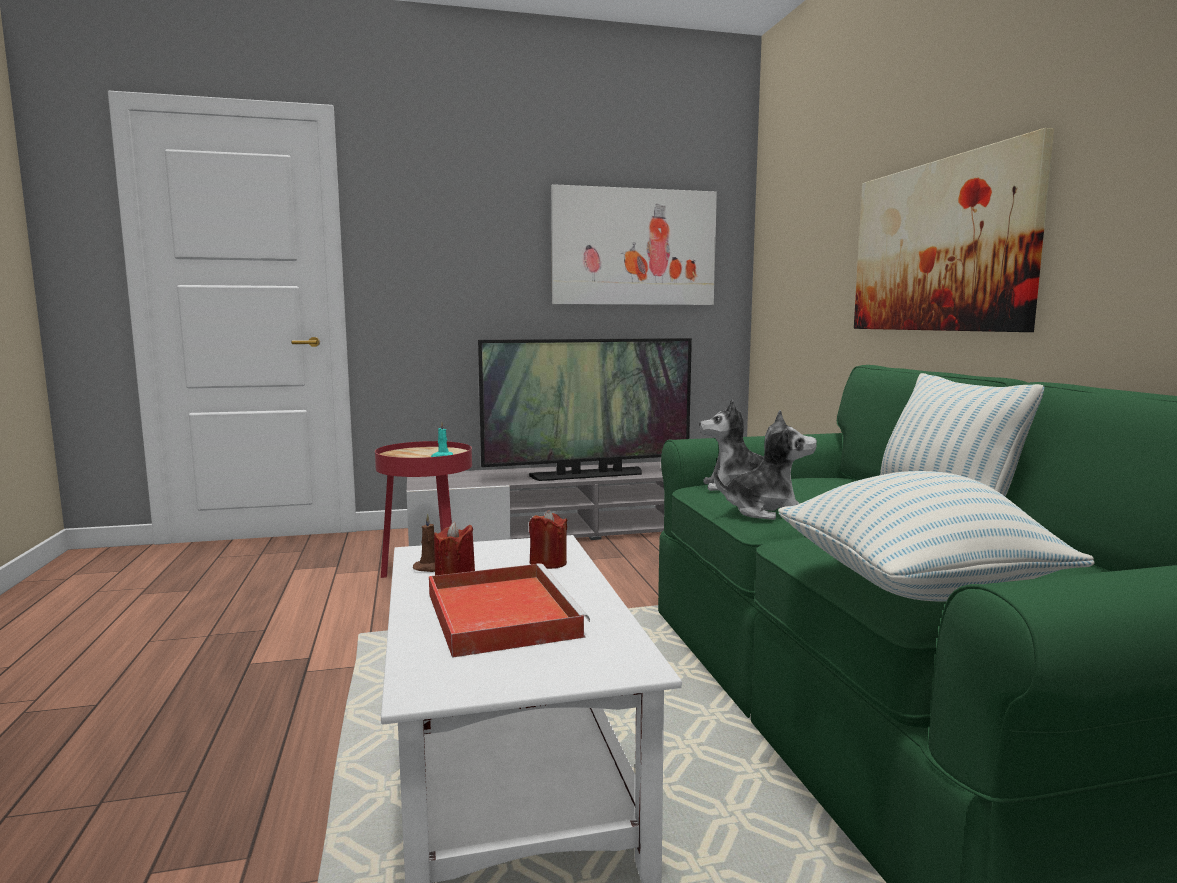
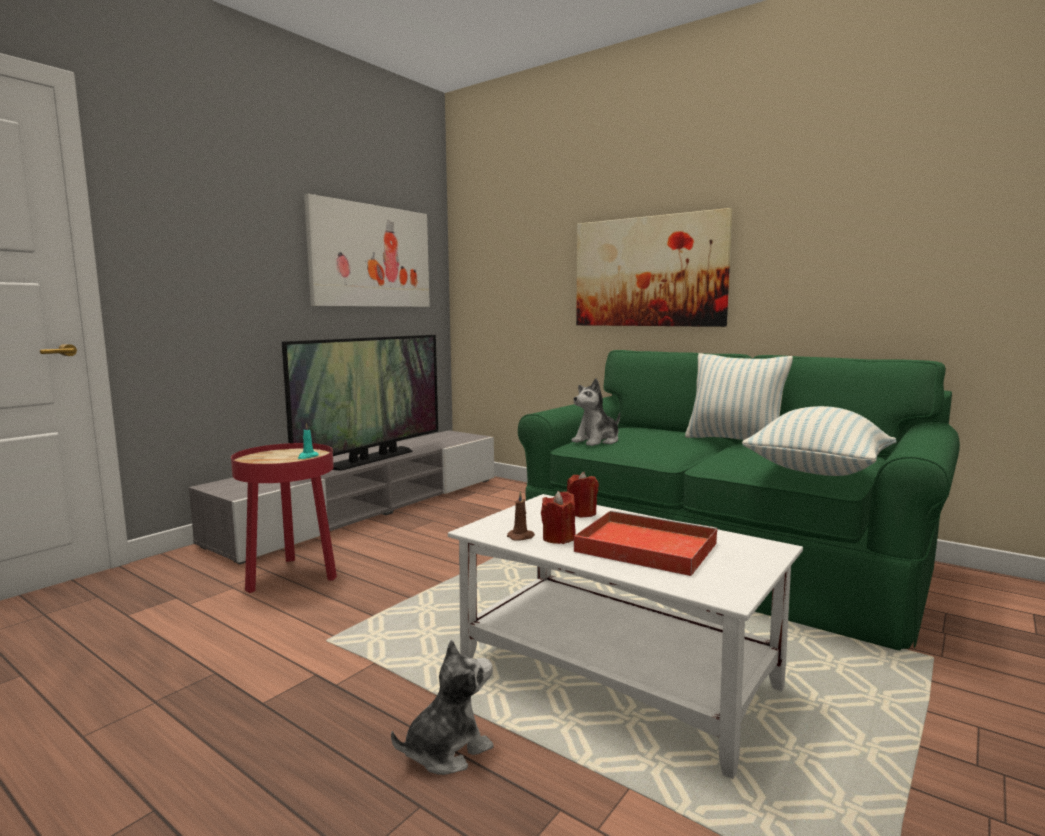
camera: 40 degrees left, 0 degrees up
(766, 511) = (654, 452): plush toy -> plush toy (447, 750)

